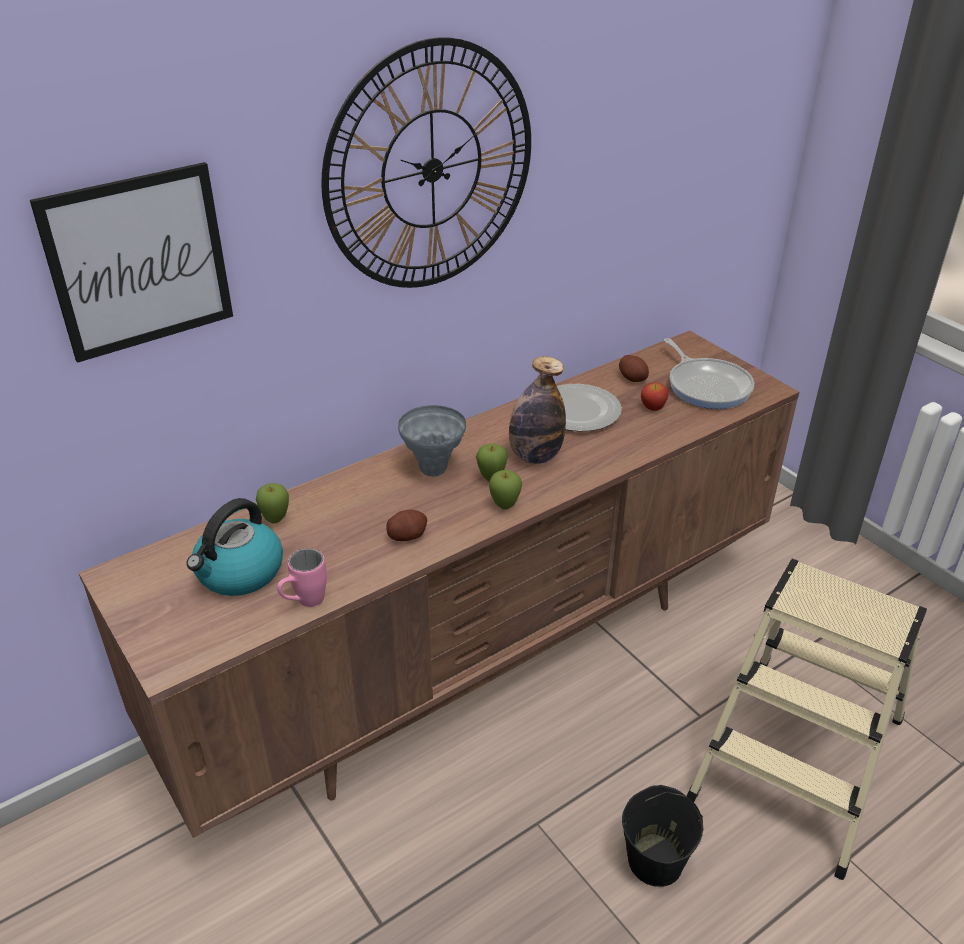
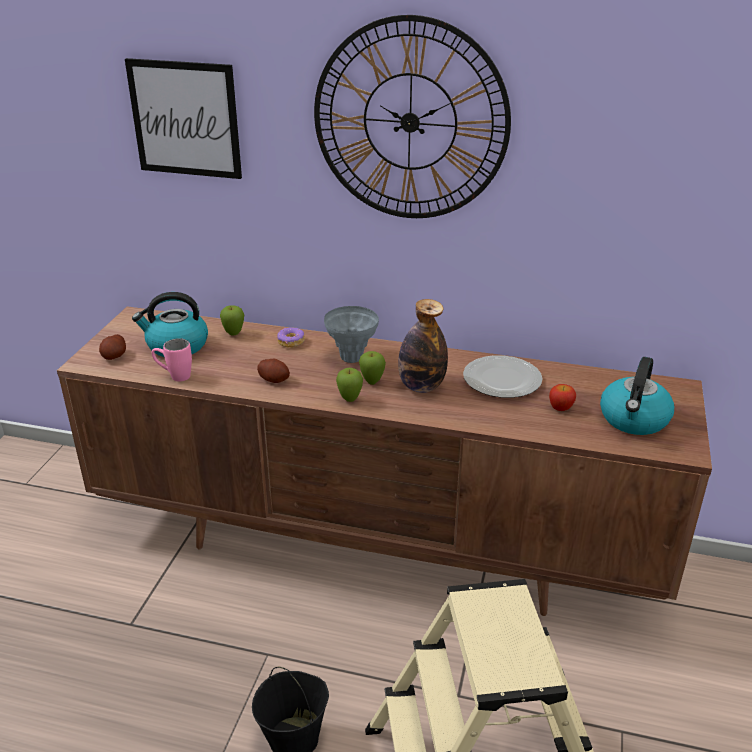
camera: 50 degrees right, 5 degrees down
(349, 491) = (291, 342): none -> donut
(633, 378) = (584, 384): potato -> potato (114, 356)
(707, 386) = (634, 420): frying pan -> kettle

